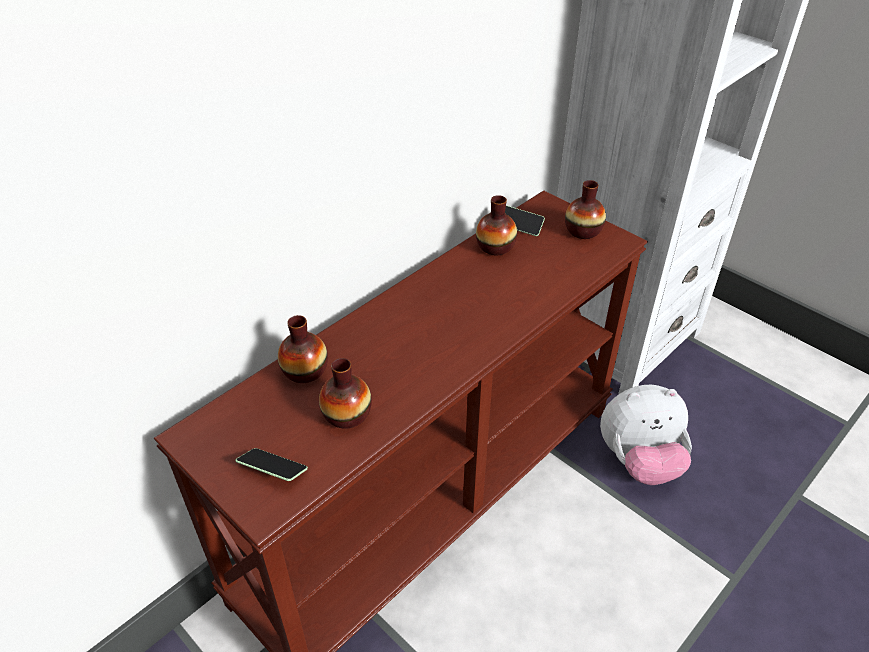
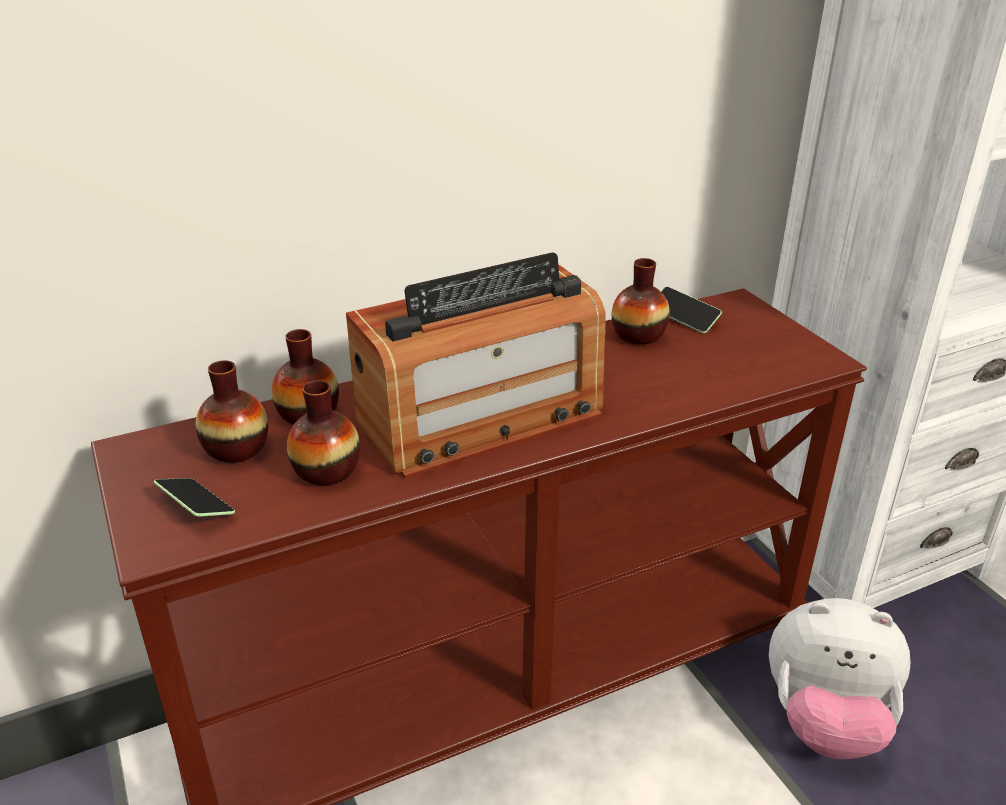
camera: 20 degrees right, 10 degrees down
(428, 343) = (481, 418): none -> radio
(583, 231) = (774, 339): vase -> vase (236, 449)

